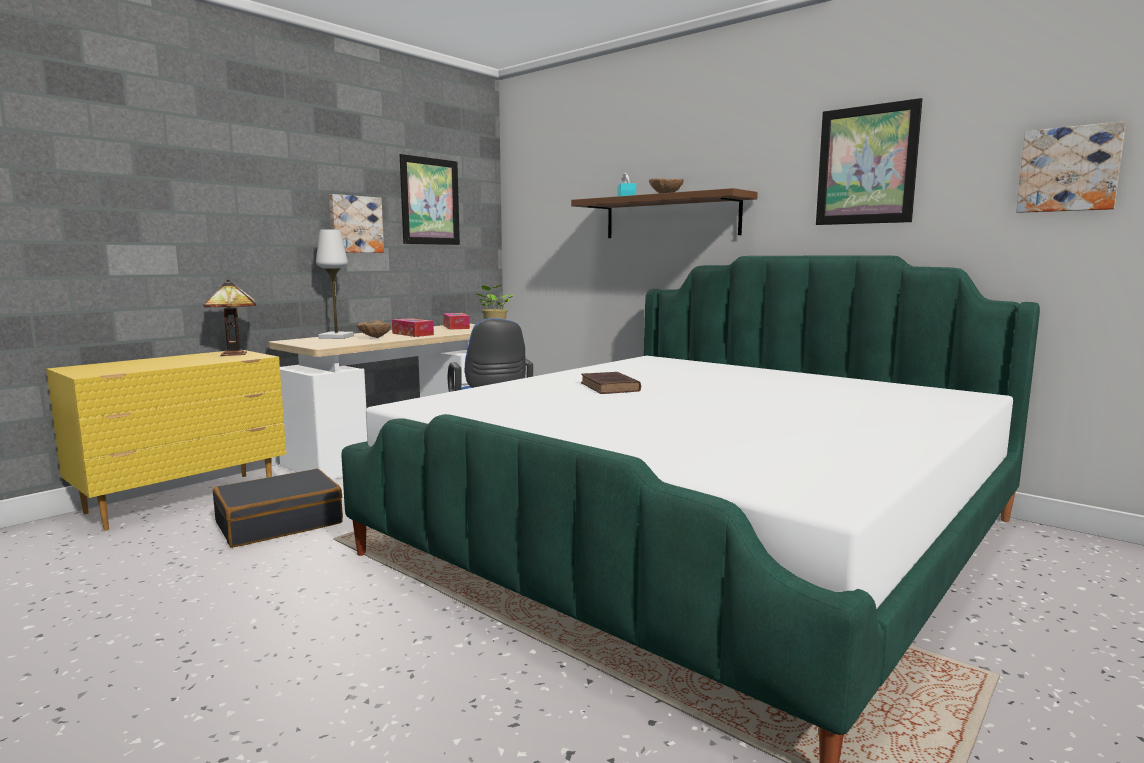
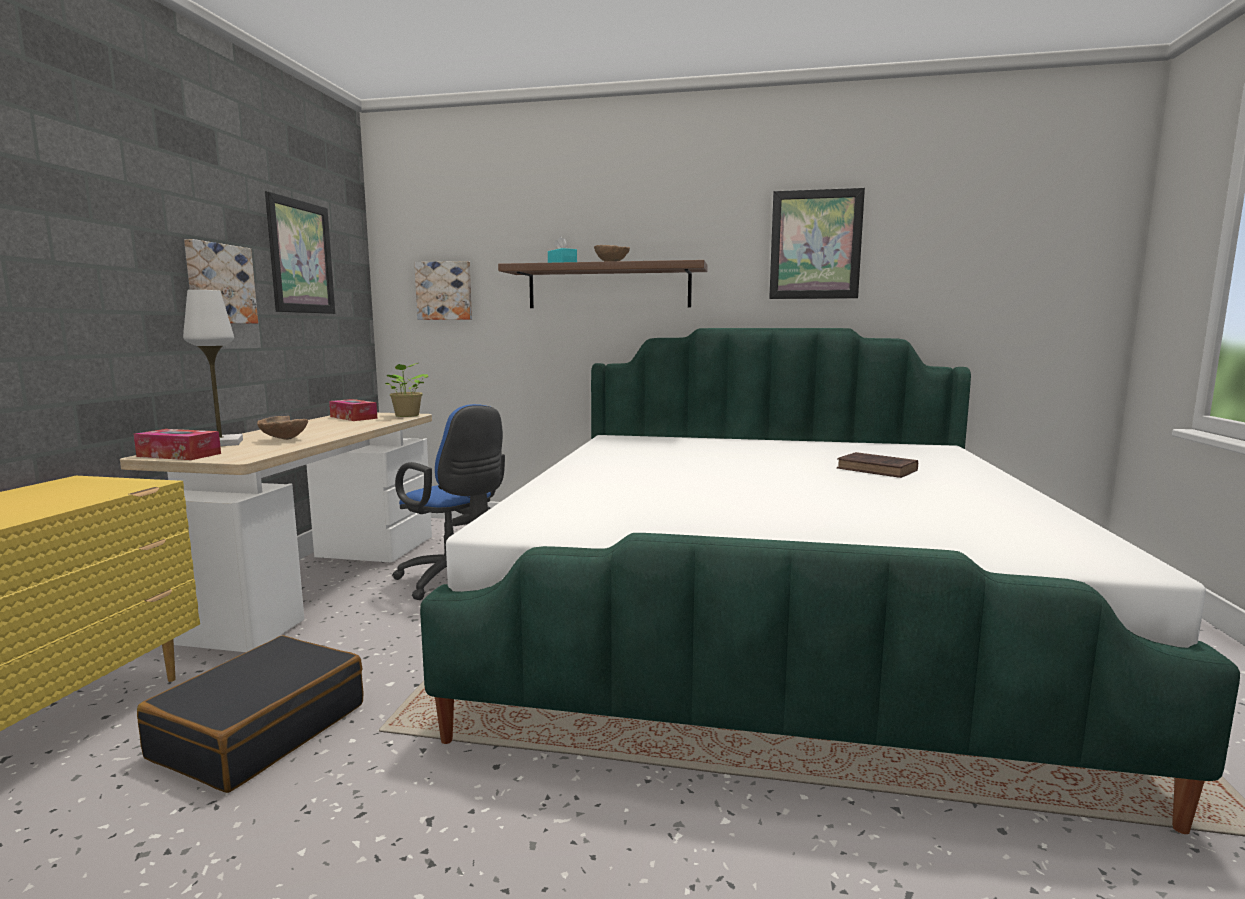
camera: 30 degrees left, 0 degrees up
(236, 354) = (91, 484): table lamp -> none
(412, 334) = (323, 431): tissue box -> tissue box (179, 455)
(610, 387) = (661, 474): brown book -> brown book (878, 470)
(1069, 169) = (981, 258): picture -> picture (444, 291)

